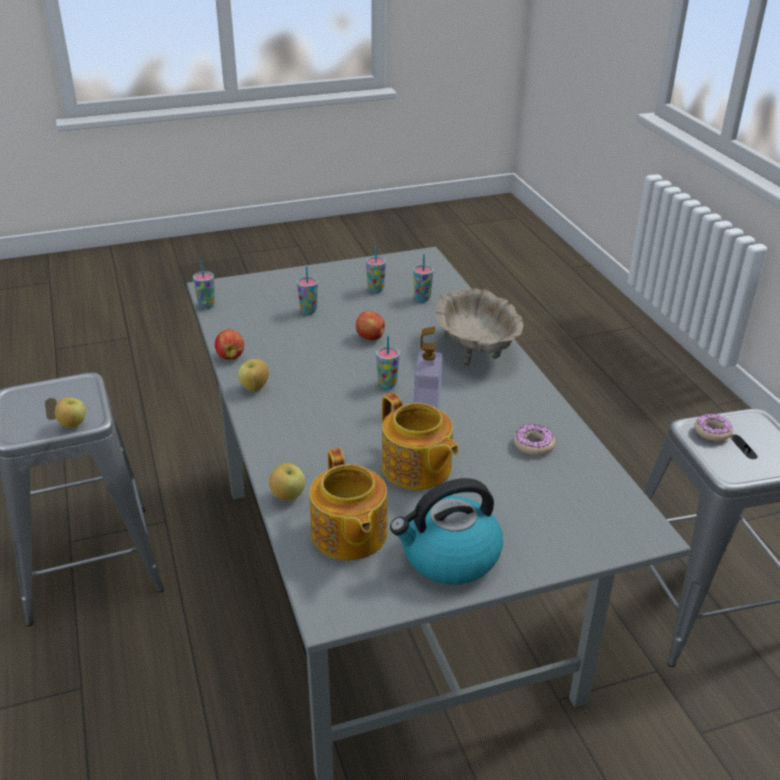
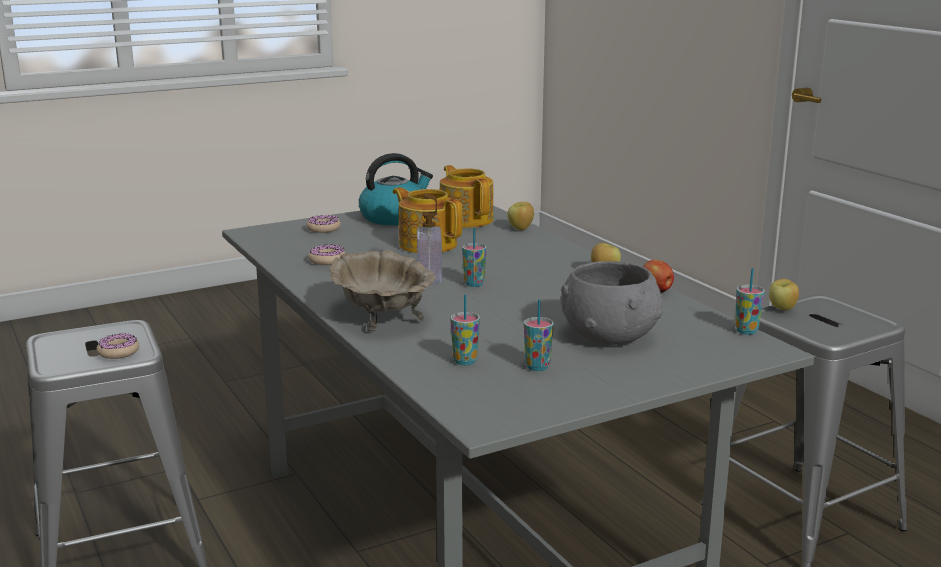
camera: 170 degrees right, 15 degrees down
(308, 311) = (610, 335): cup -> grey bowl
(371, 337) = (512, 316): apple -> none
(548, 530) = (323, 229): none -> donut

